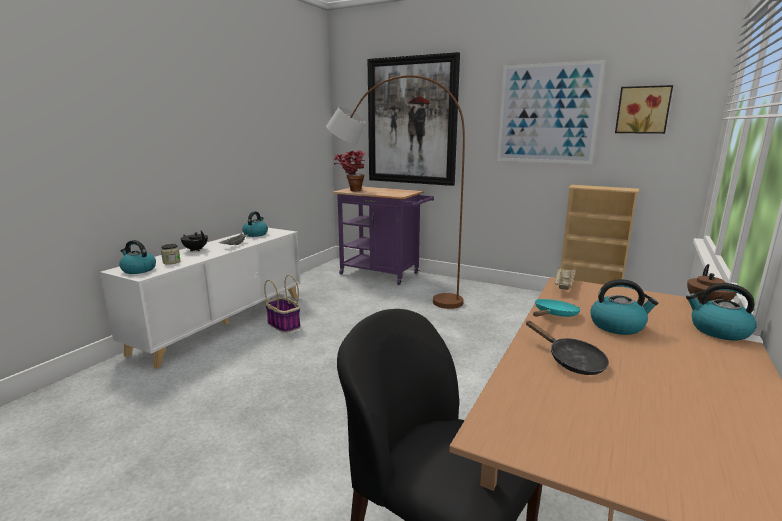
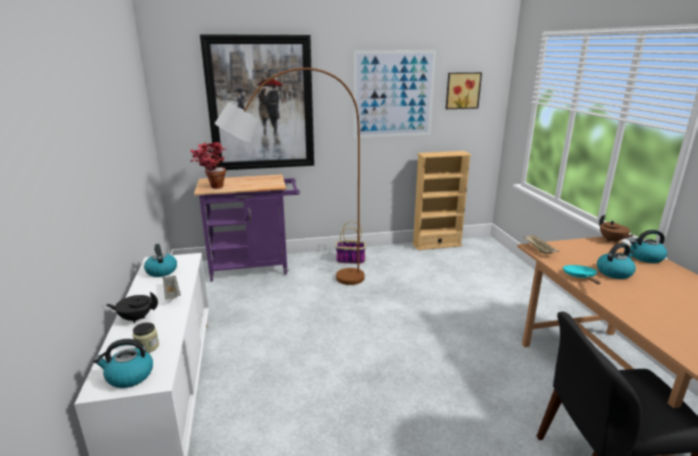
camera: 40 degrees left, 5 degrees up
(283, 325) = (243, 362): basket -> basket (350, 260)
(571, 361) = (647, 308): black frying pan -> none

